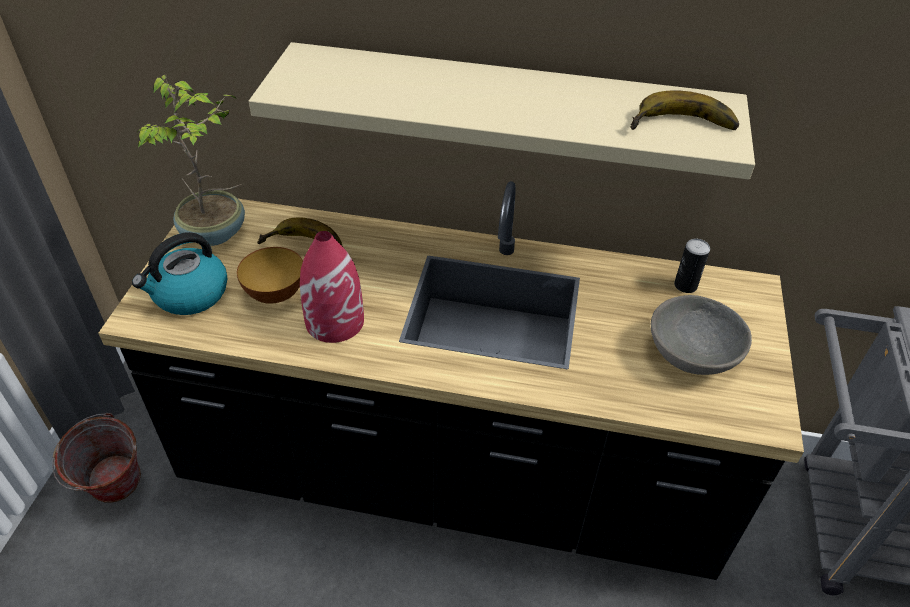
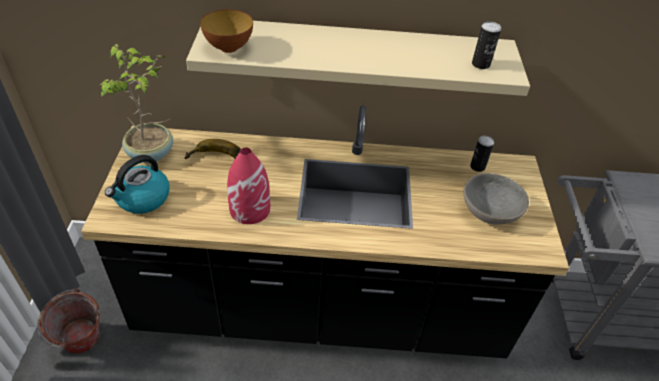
camera: 10 degrees left, 0 degrees up
(275, 295) = (204, 194): bowl -> bowl (229, 48)
(683, 128) = (480, 64): banana -> can

